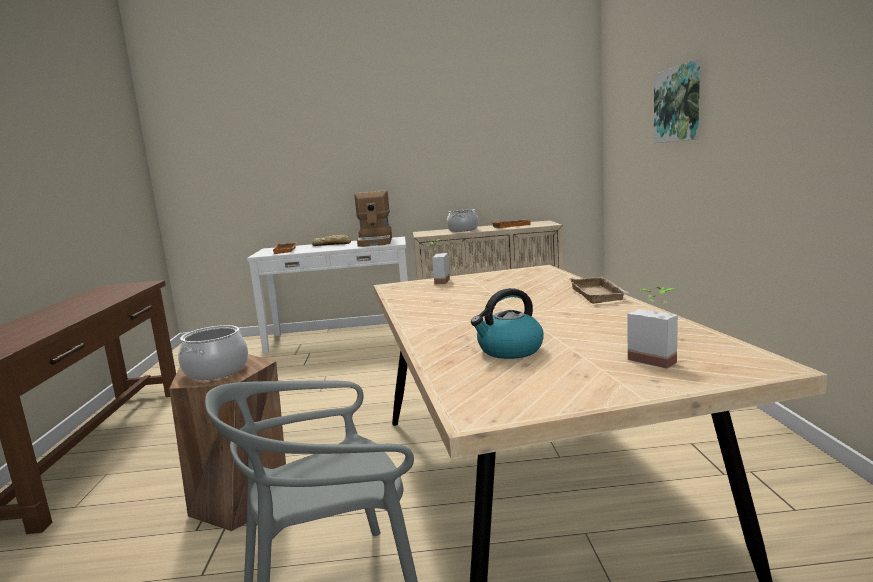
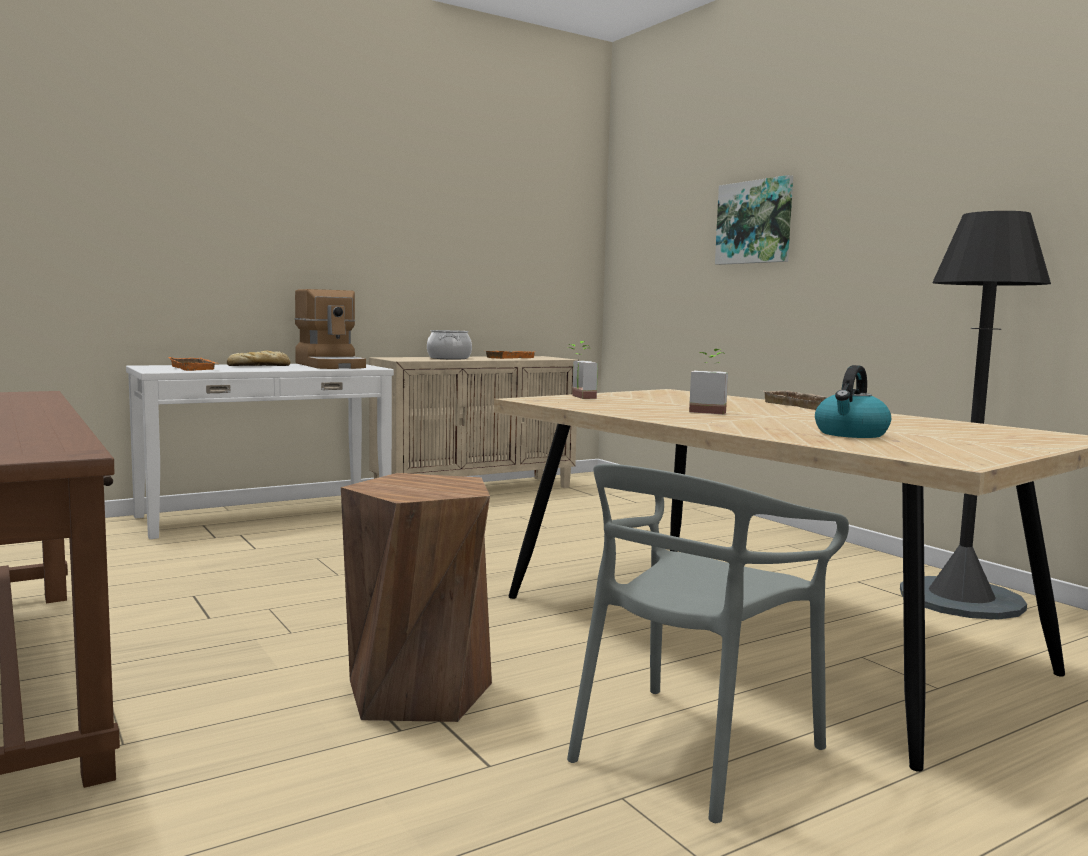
camera: 30 degrees left, 5 degrees down
(216, 370) = (419, 487): cooking pot -> none
(656, 358) = (990, 435): potted plant -> potted plant (708, 411)
(777, 480) = (960, 599): none -> black floor lamp

